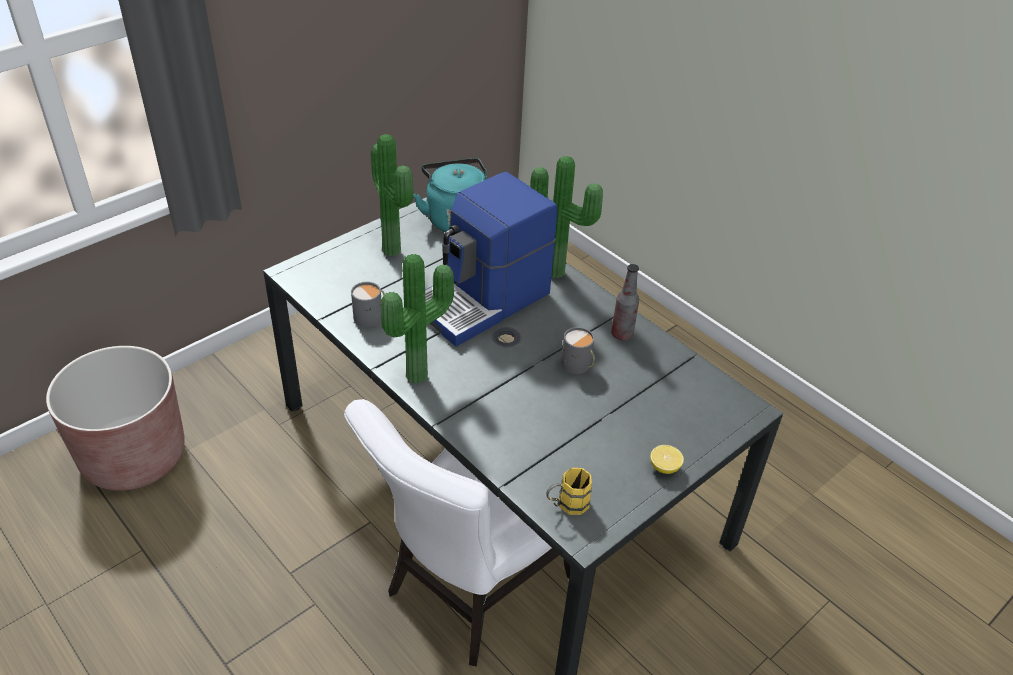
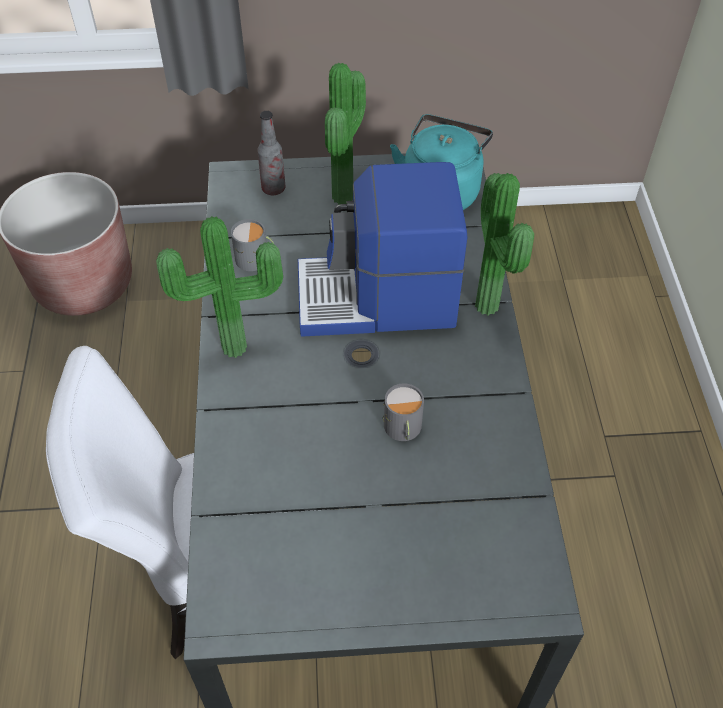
camera: 40 degrees right, 10 degrees up
(566, 505) = (234, 578): yellow mug -> none
(622, 334) = (487, 420): bottle -> bottle (273, 189)
(664, 467) = (375, 606): lemon -> none

